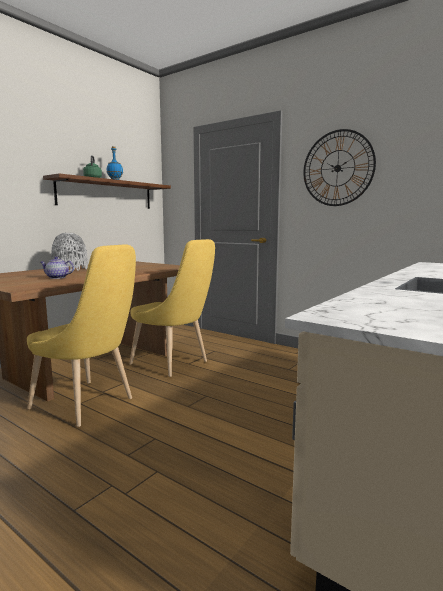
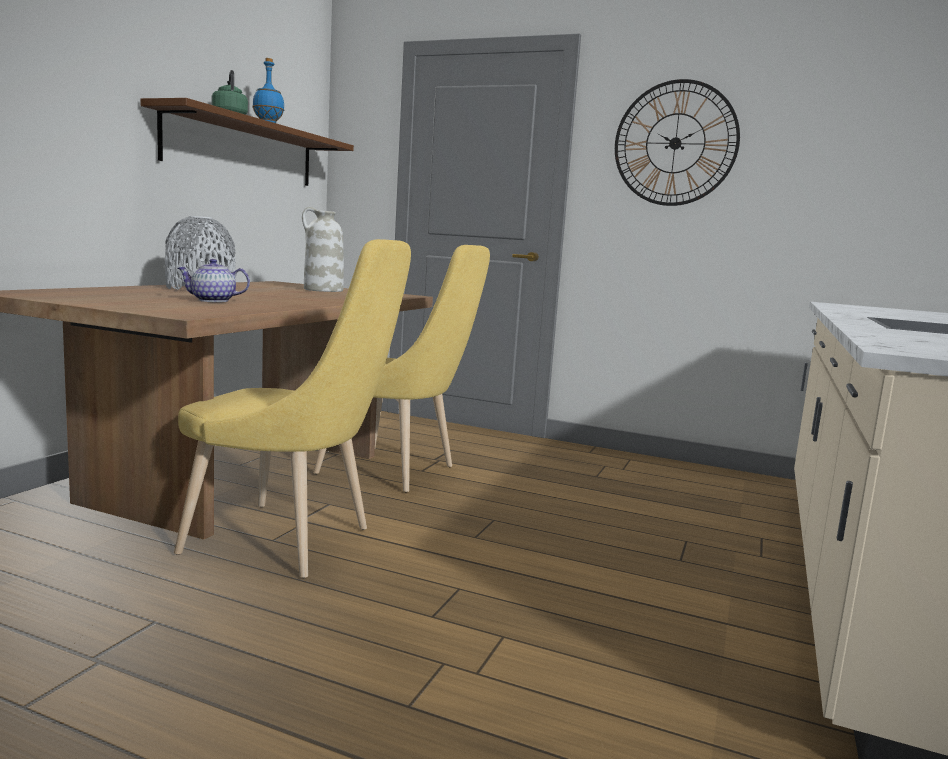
camera: 15 degrees left, 0 degrees up
(140, 265) = (322, 290): none -> white vase

